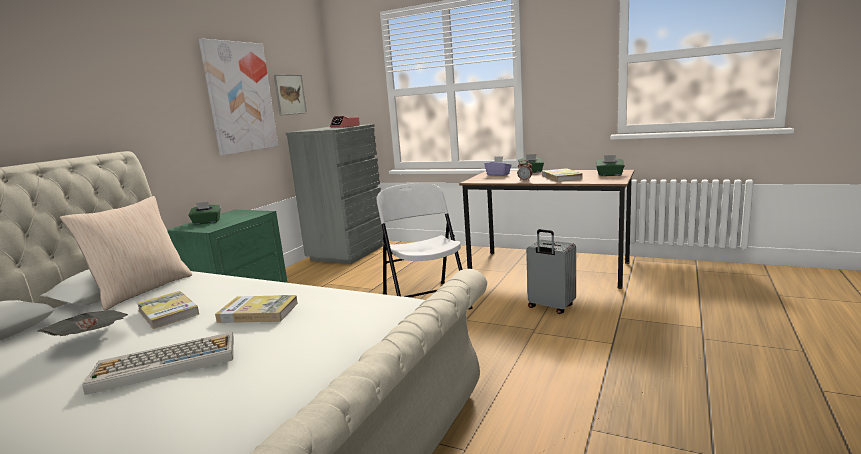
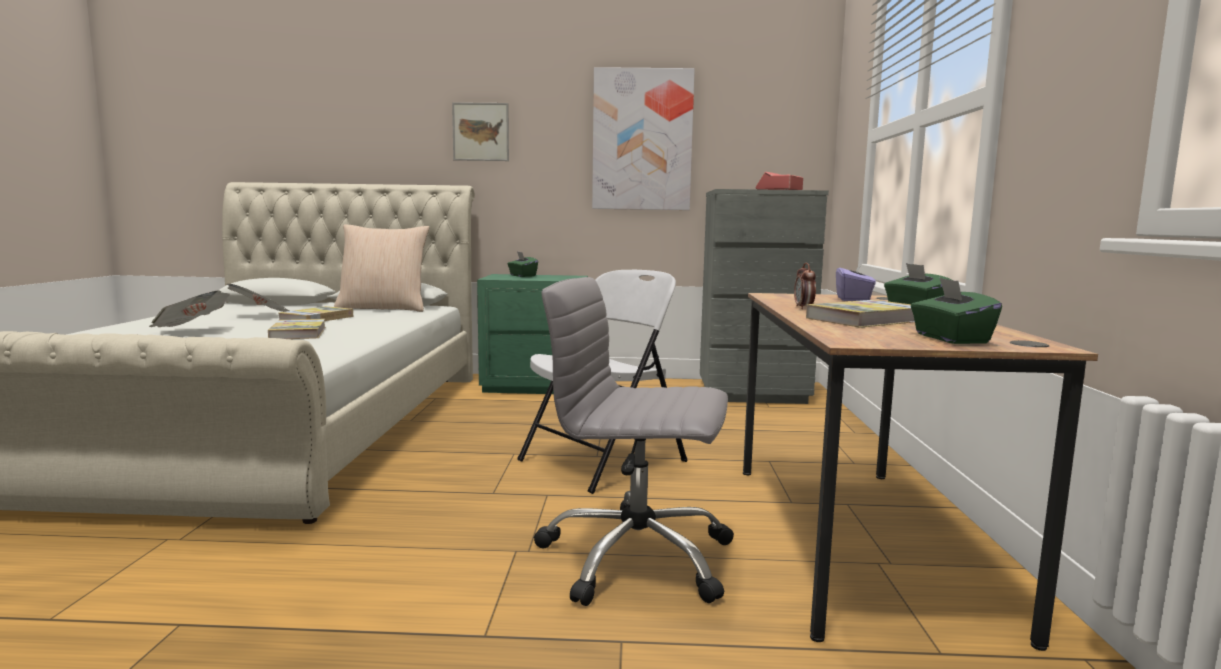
camera: 65 degrees right, 5 degrees down
(164, 363) = (191, 329): keyboard -> newspaper
(290, 94) = (737, 140): picture -> picture (481, 132)
(550, 307) = (635, 558): grey suitcase -> grey office chair

